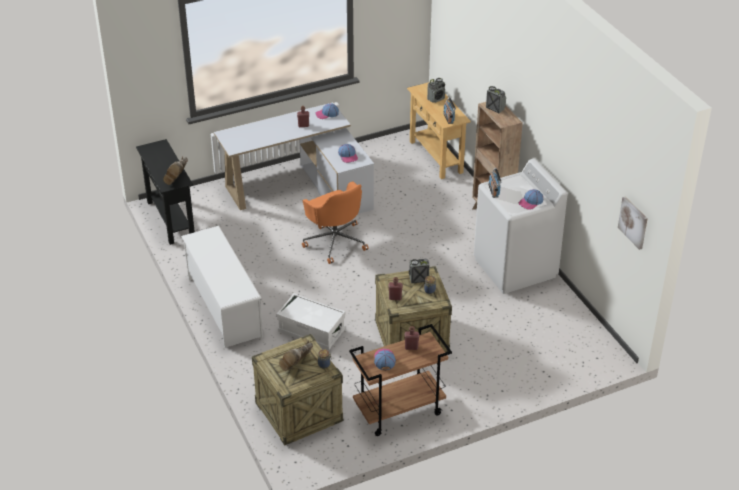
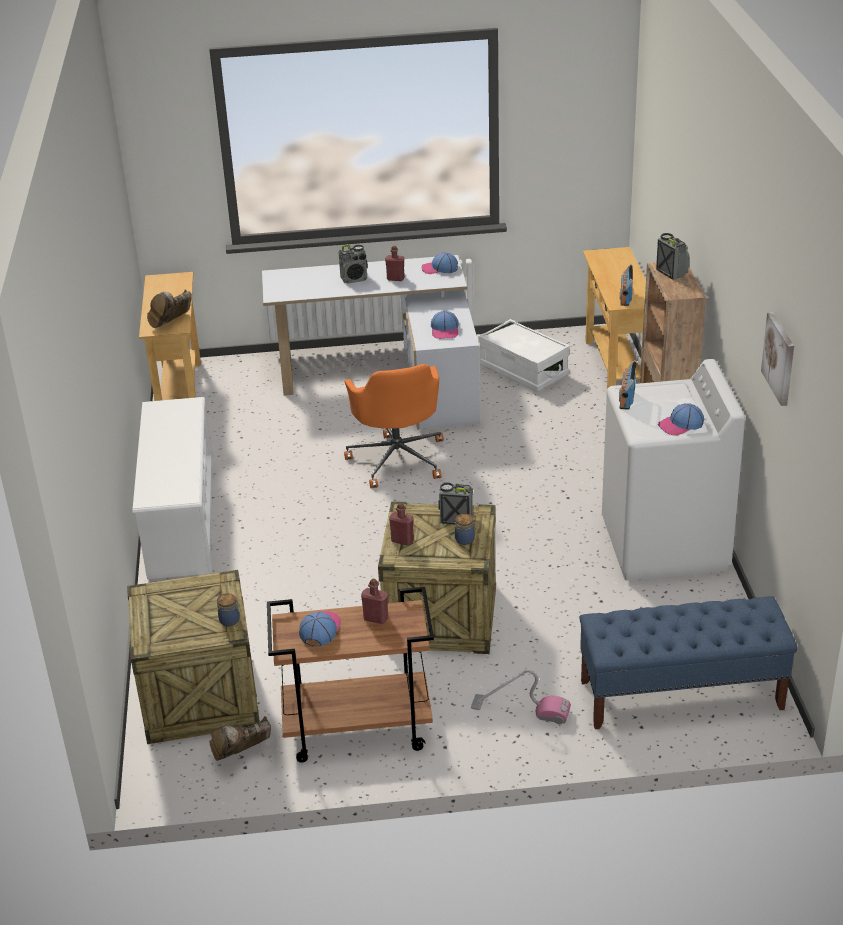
camera: 20 degrees right, 5 degrees down
(170, 219) = (180, 392): black console table -> beige console table
(296, 365) = (186, 613): brown boot -> brown boot (241, 755)
(311, 331) = (289, 580): white storage box -> white storage box (523, 371)
(436, 99) = (620, 270): radio -> radio (354, 279)
(481, 380) = (520, 709): none -> vacuum cleaner
(561, 354) = (680, 695): none -> blue bench
(633, 222) = (818, 467): picture -> picture (780, 358)

